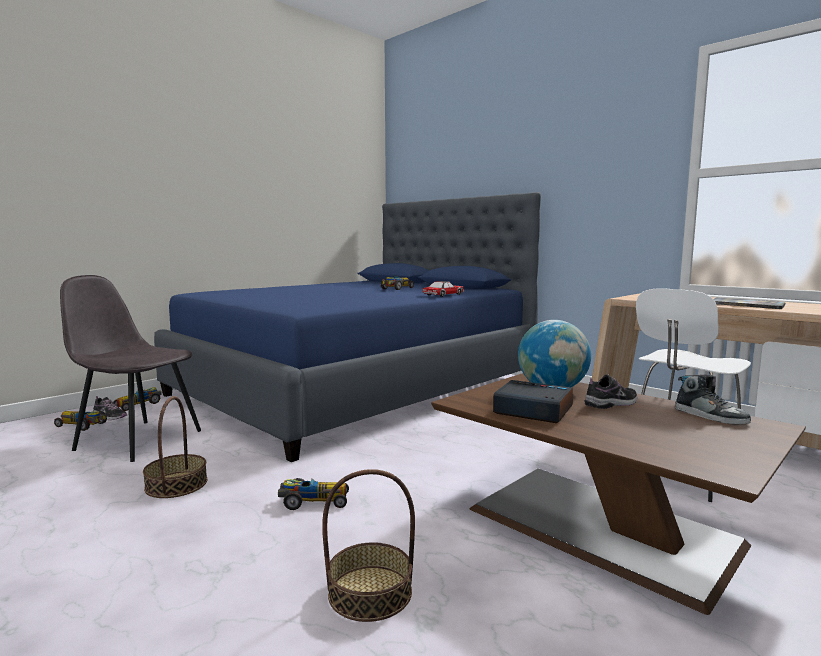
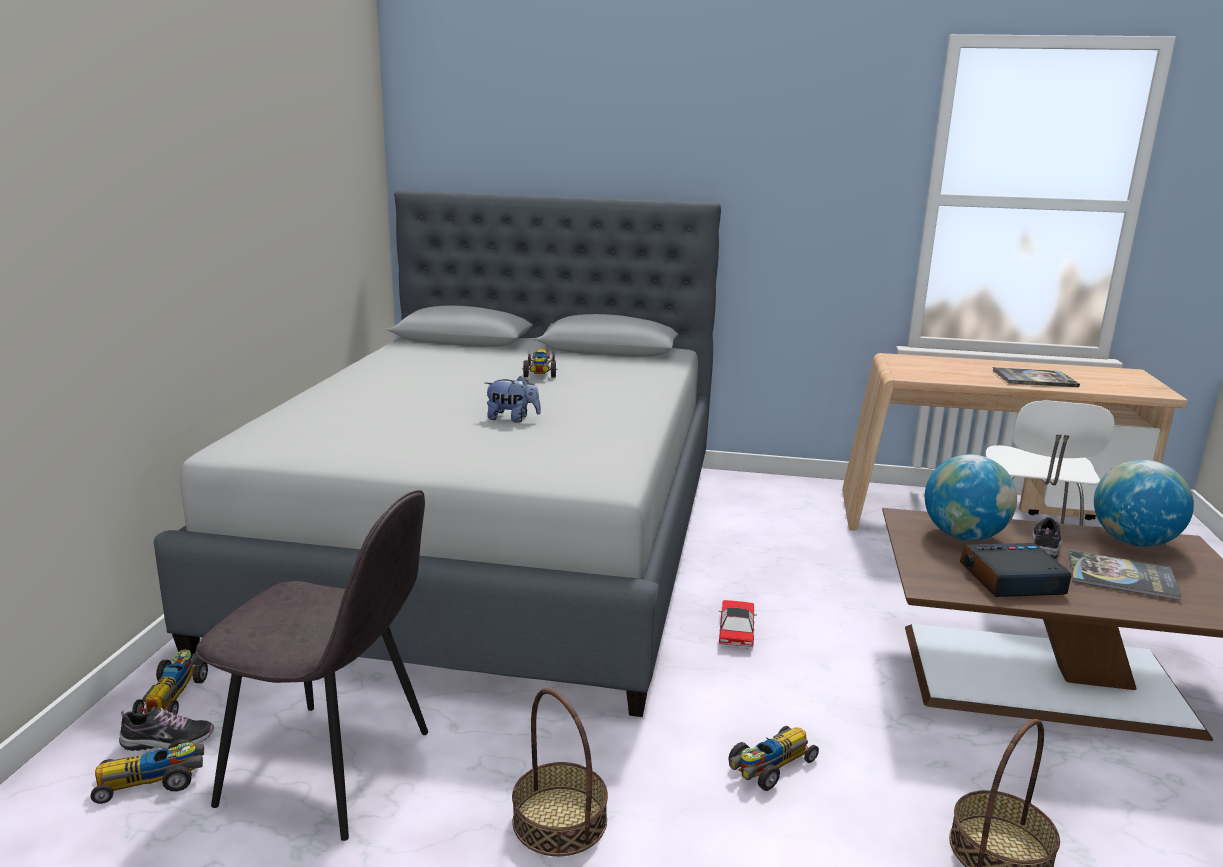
camera: 35 degrees left, 10 degrees up
(137, 440) = (331, 769): grey chair -> grey chair turned 150 degrees counterclockwise
(329, 296) = (512, 419): none -> plush toy
(357, 387) = (497, 544): blue bed -> grey bed
(443, 295) = (661, 388): toy car -> toy car (736, 631)
(642, 427) = (1121, 577): none -> book
(710, 416) = (1133, 542): shoe -> globe

